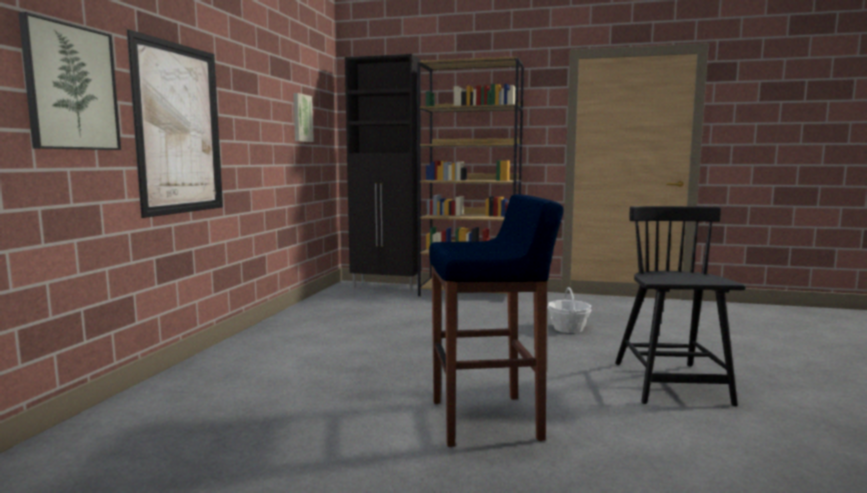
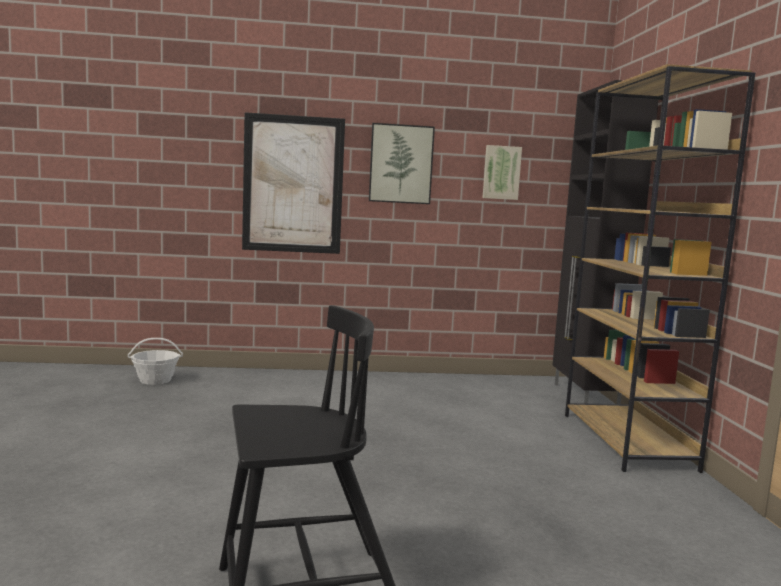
camera: 70 degrees right, 0 degrees up
(71, 87) = (191, 157): picture -> picture (401, 164)
(487, 420) = (165, 479): blue stool -> none
(568, 329) = (520, 517): basket -> basket (155, 380)

